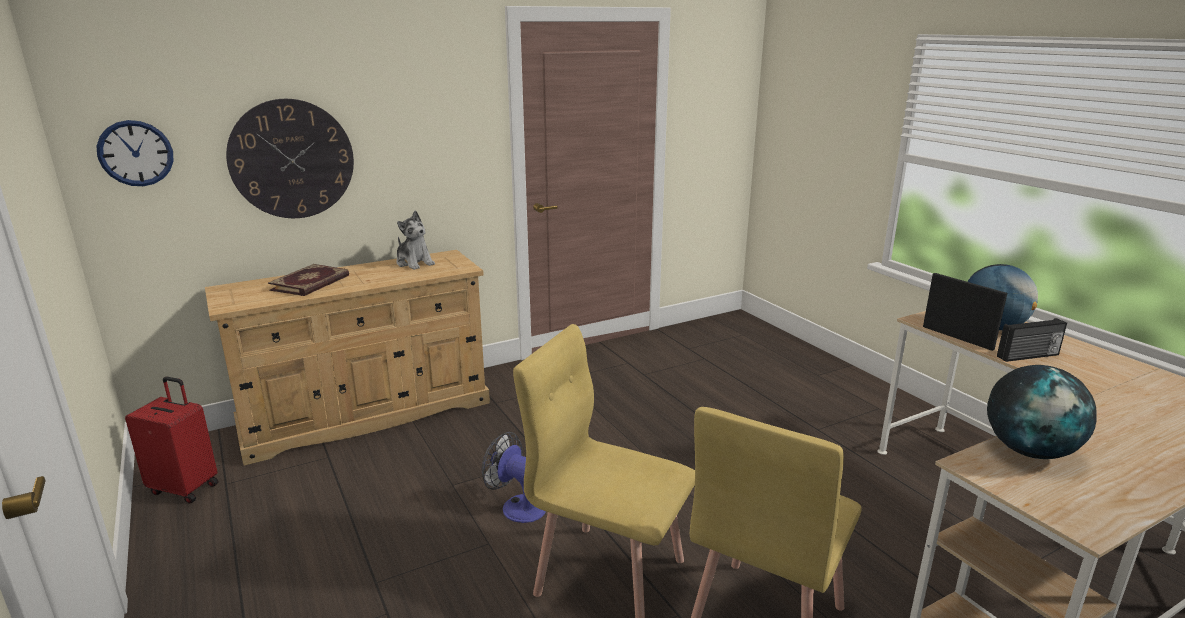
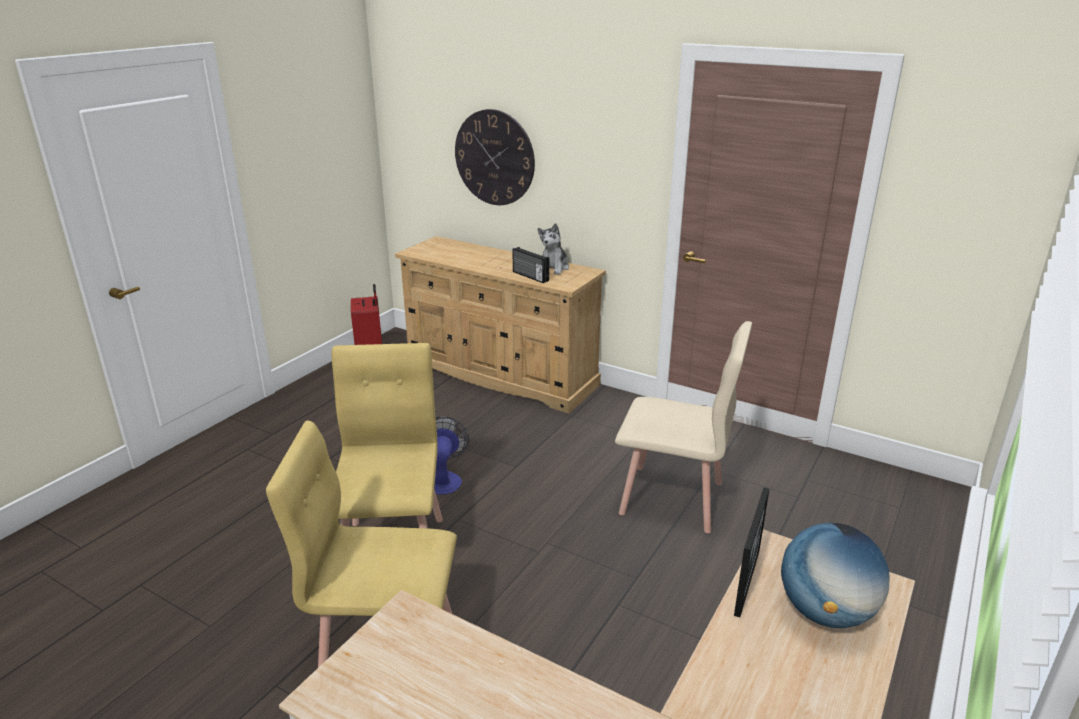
camera: 60 degrees right, 5 degrees up
(136, 153) = (411, 133): wall clock -> none
(311, 283) = (474, 256): book -> none
(664, 402) = (672, 499): none -> beige chair
(1028, 356) = (749, 651): radio -> radio (530, 276)
(1029, 451) = (461, 654): globe -> none

